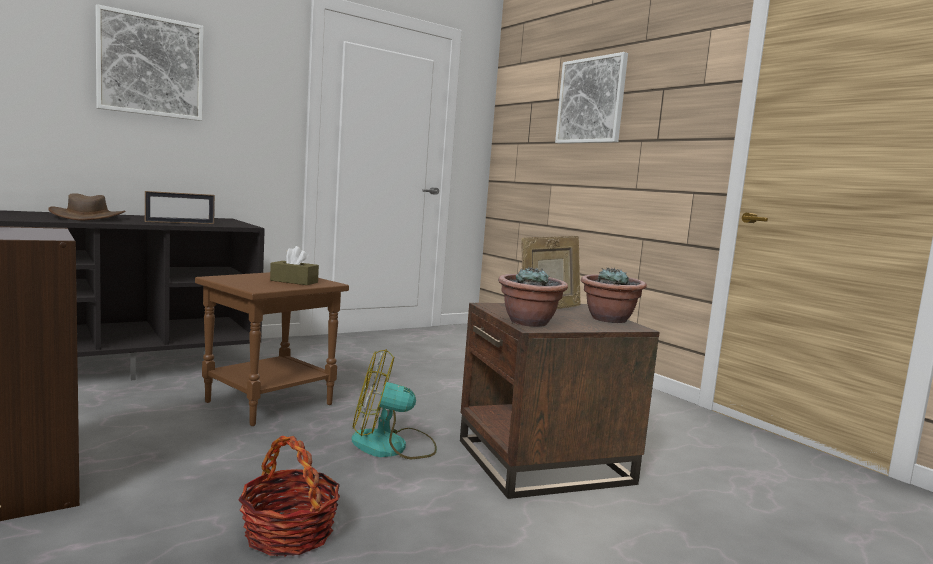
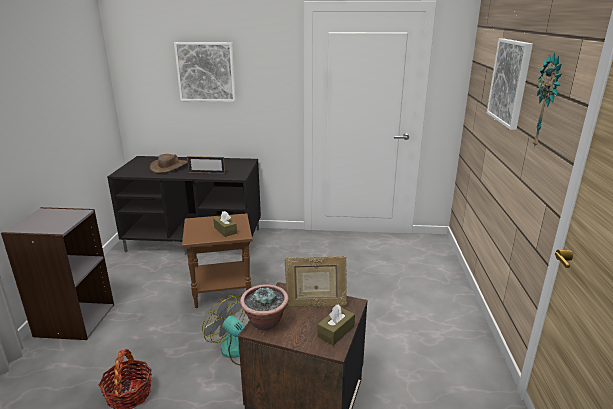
camera: 40 degrees right, 15 degrees up
(609, 319) = (336, 331): potted plant -> brown tissue box
(673, 96) = (548, 102): none -> wall clock

